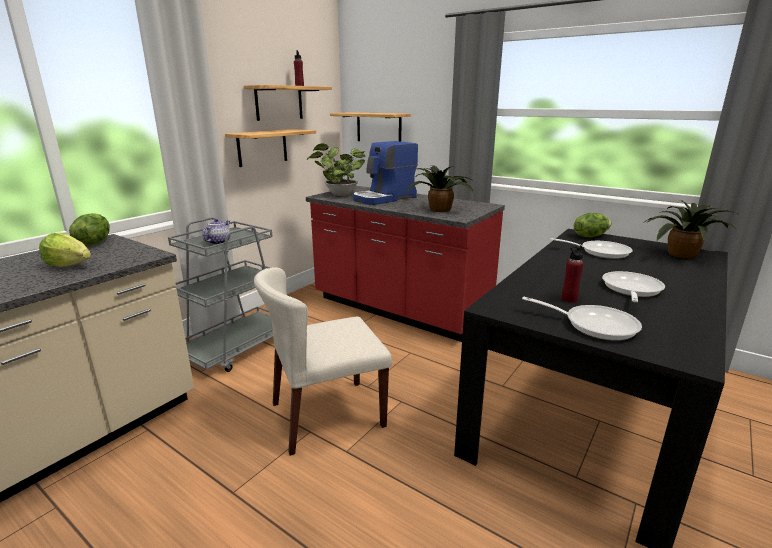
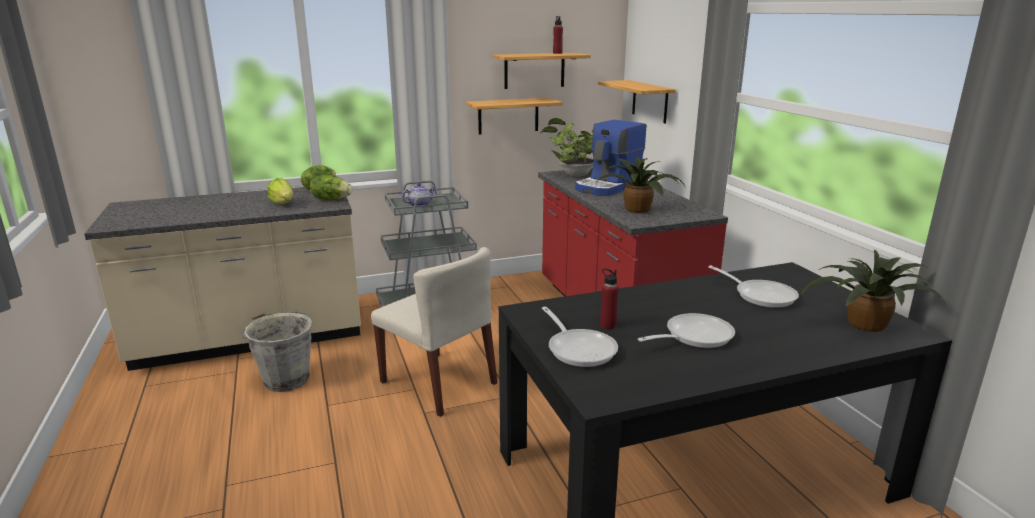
camera: 35 degrees right, 0 degrees up
(143, 486) = (285, 379): none -> grey bucket
(326, 415) = (439, 383): beige chair -> beige chair turned 150 degrees counterclockwise
(385, 198) = (609, 187): coffee machine -> coffee machine turned 45 degrees counterclockwise
(590, 236) = (797, 276): lettuce -> lettuce (331, 199)

